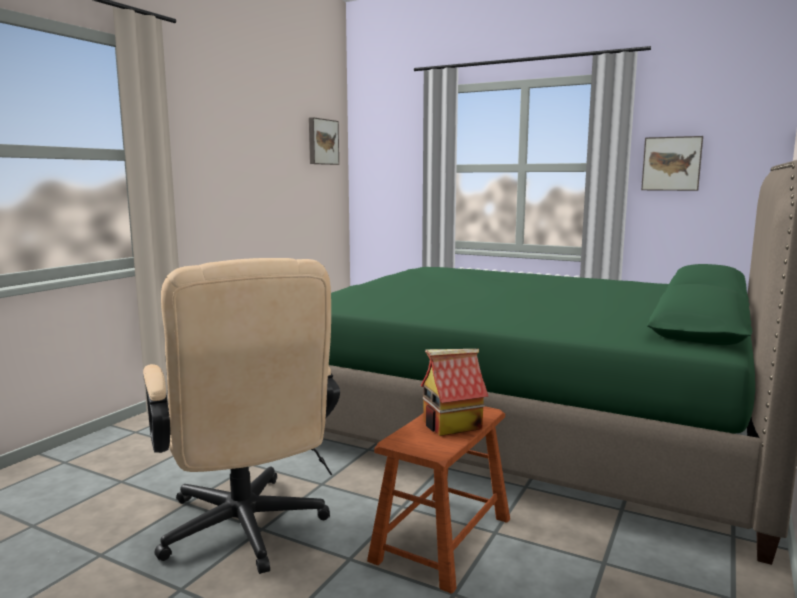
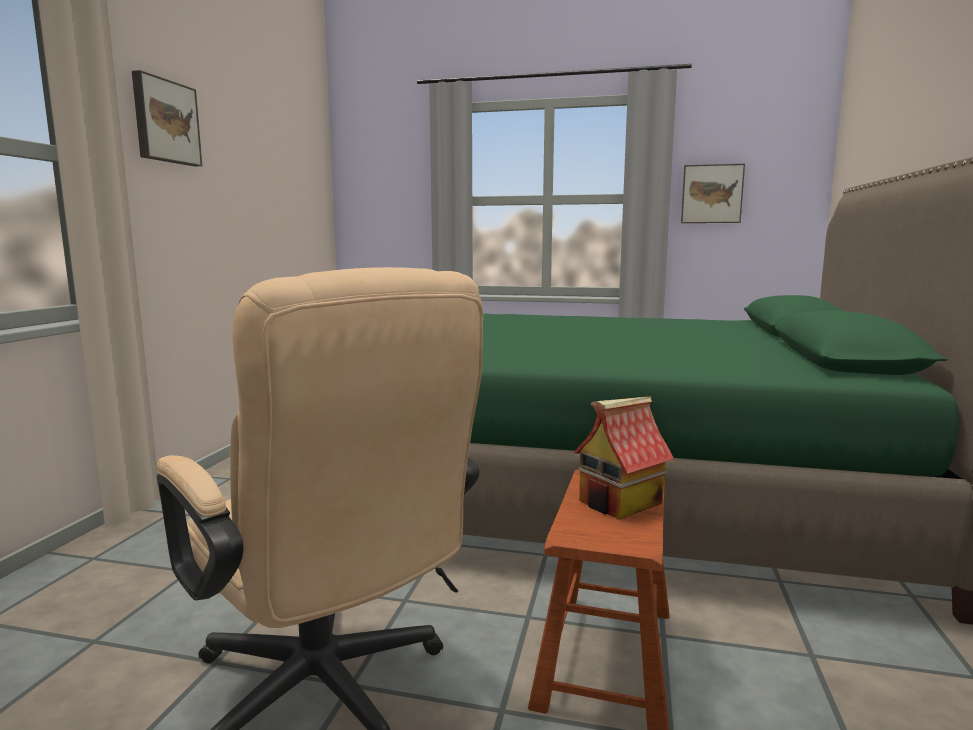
camera: 15 degrees left, 0 degrees up
(322, 142) = (305, 166): picture -> picture (165, 122)

